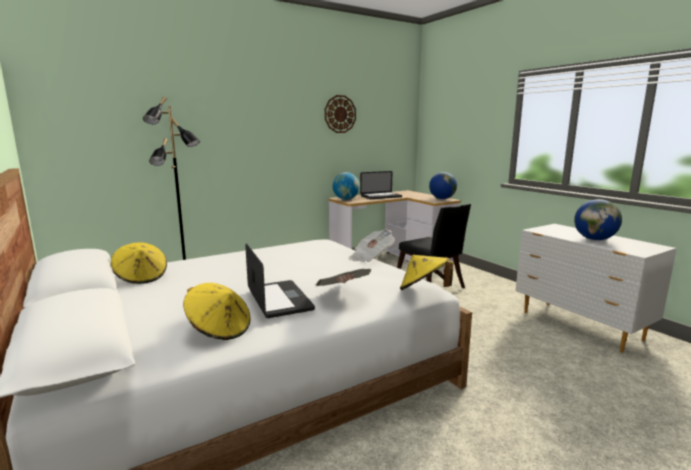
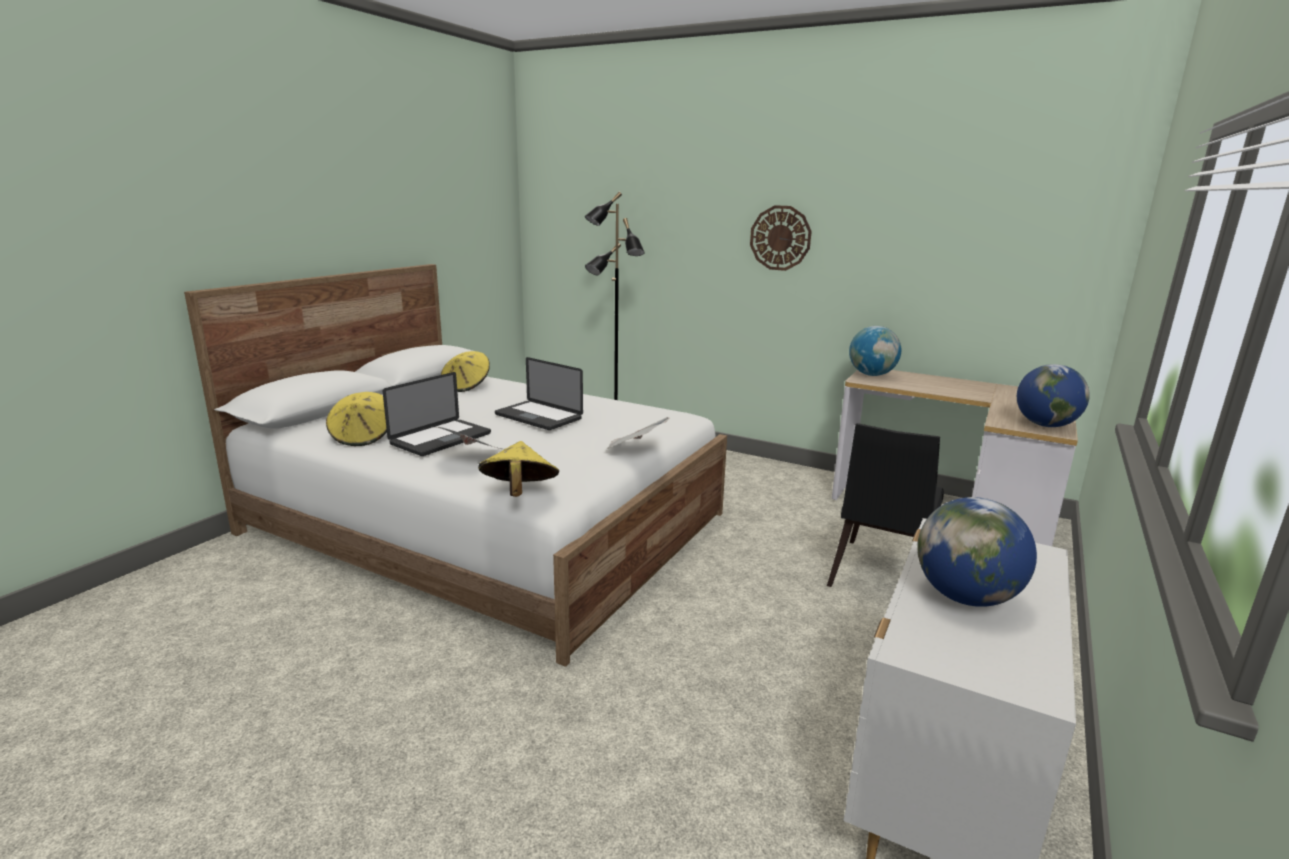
camera: 60 degrees right, 5 degrees up
(340, 114) = (912, 217): wall clock -> wall clock (780, 238)
(381, 196) = (951, 387): laptop -> laptop (538, 417)

